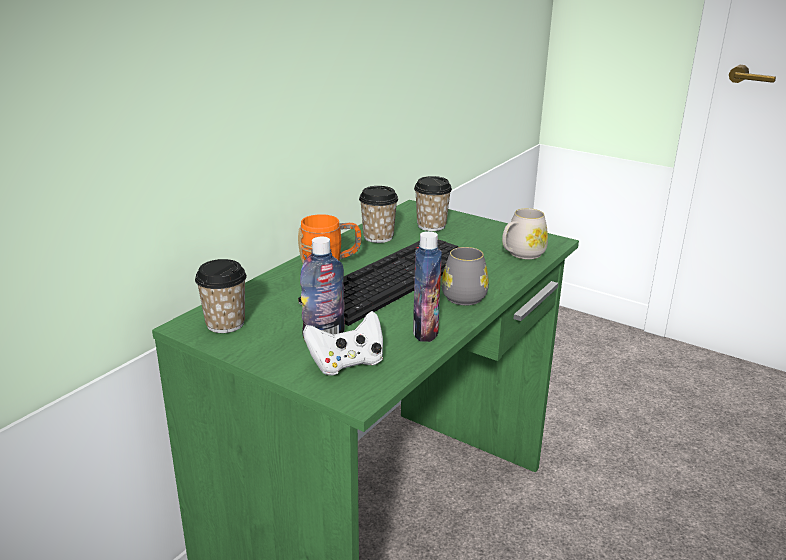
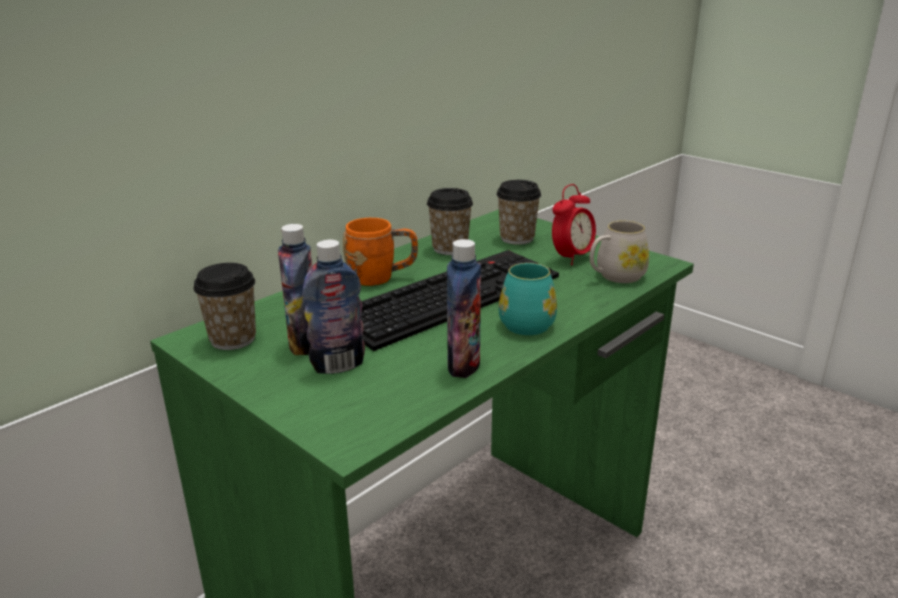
camera: 10 degrees right, 0 degrees up
(288, 324) = (304, 344): none -> bottle
(347, 363) = (352, 398): white game controller -> none
(464, 294) = (528, 321): grey mug -> turquoise mug
(482, 240) = (572, 258): none -> alarm clock

